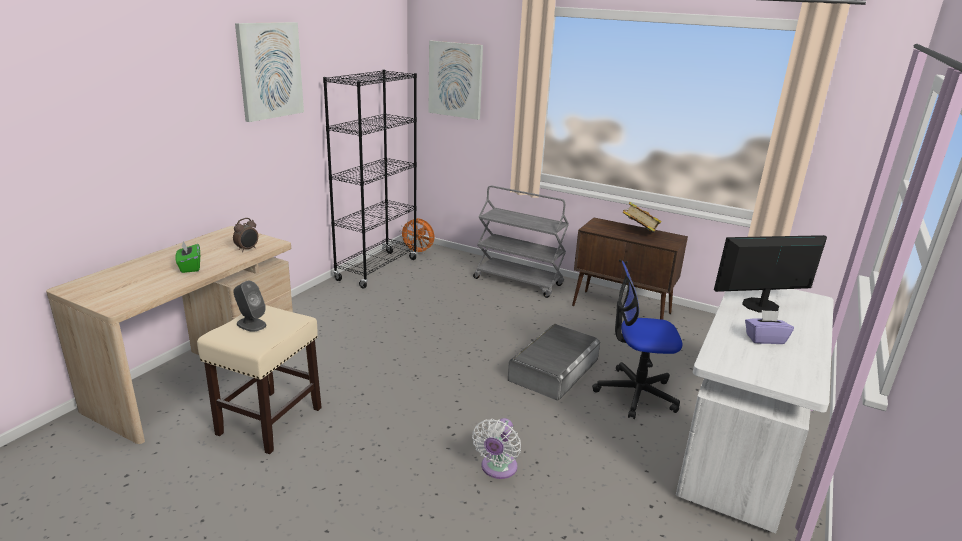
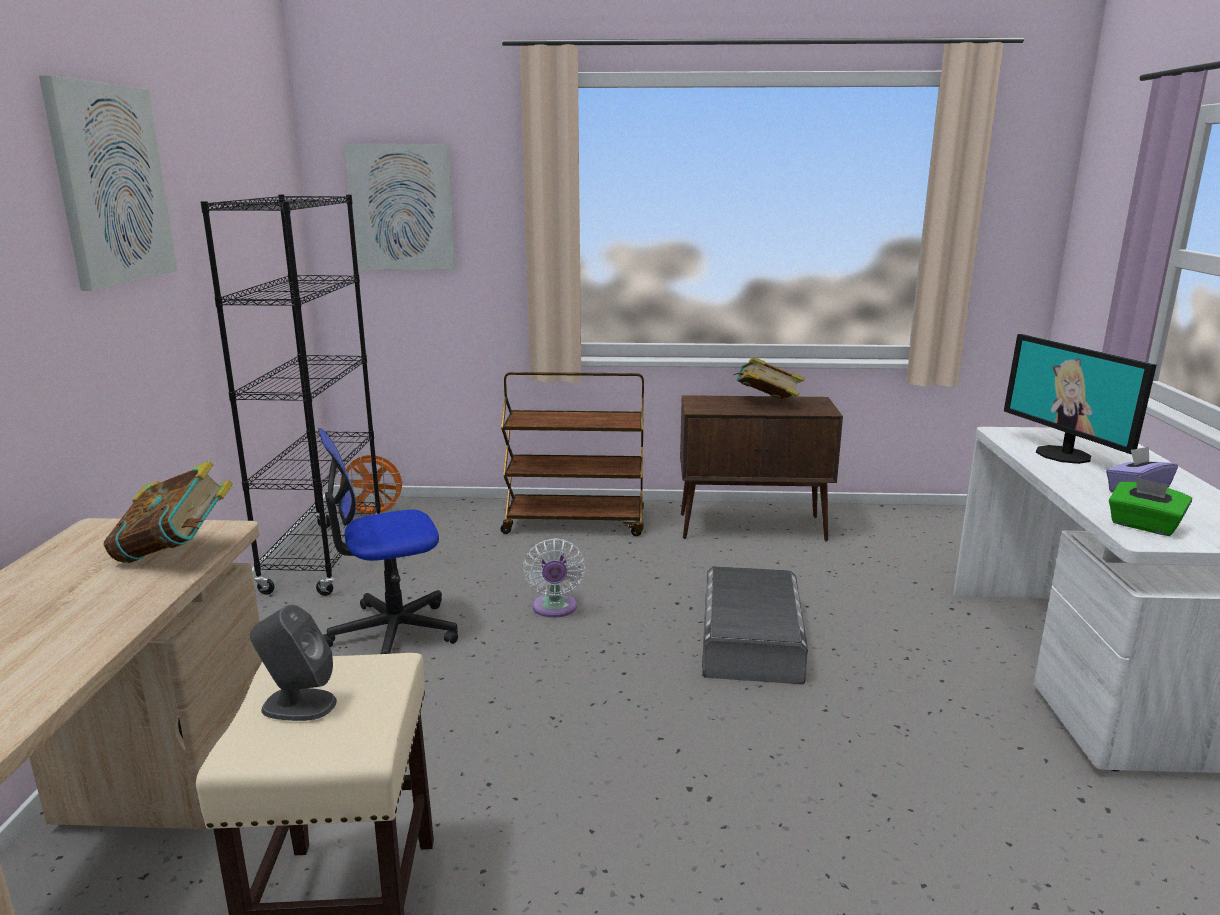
camera: 25 degrees left, 5 degrees down
(190, 267) = (72, 619): green tissue box -> green tissue box (1143, 526)
(247, 249) = (176, 553): alarm clock -> book
(497, 469) = (832, 831): white fan -> white fan (554, 609)
(519, 282) = (575, 523): grey cart -> brown cart
(635, 393) = (889, 639): office chair -> office chair (392, 633)
(760, 306) = (1064, 454): monitor -> monitor turned 75 degrees counterclockwise

